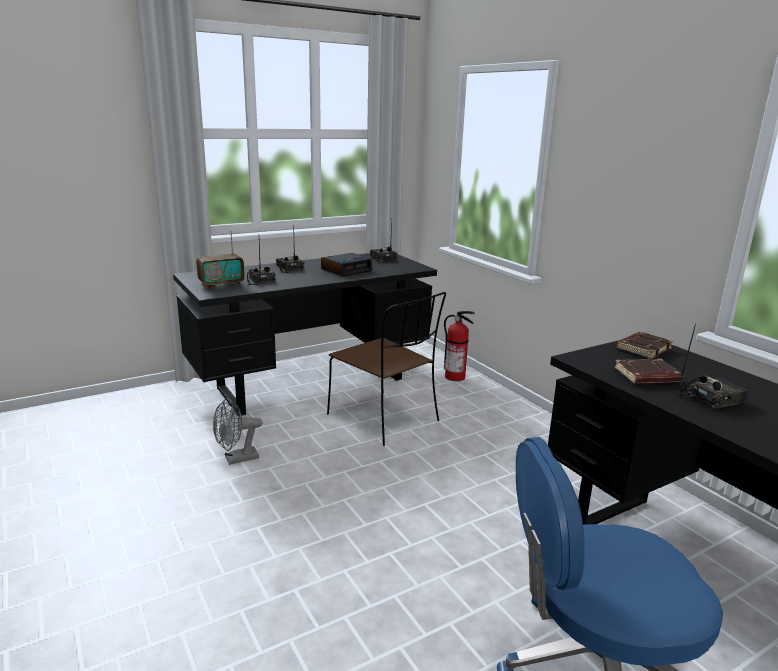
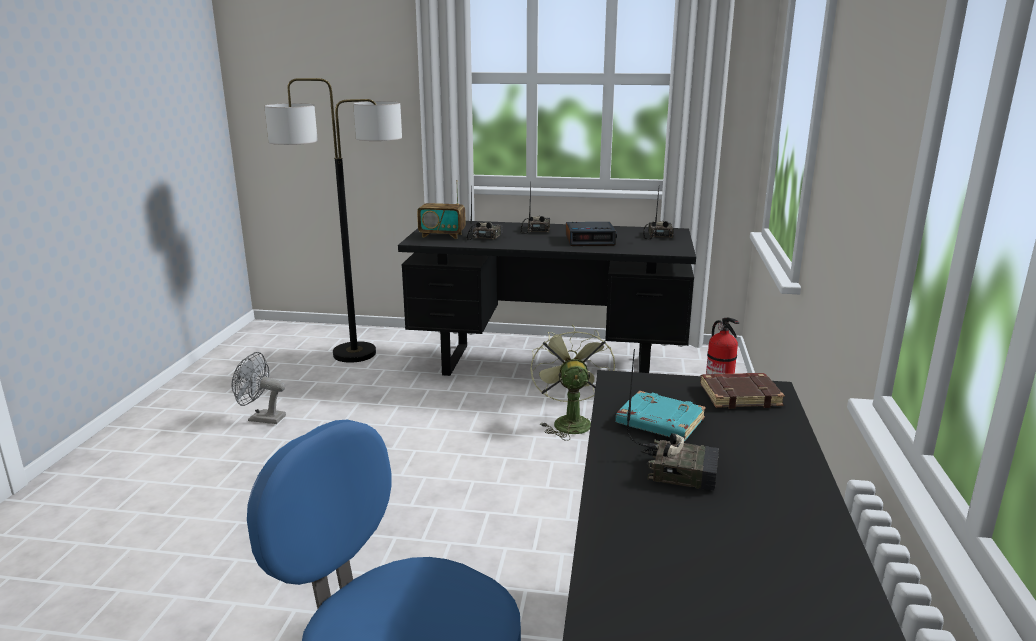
camera: 40 degrees right, 0 degrees up
(125, 423) = (354, 354): none -> floor lamp
(236, 459) = (391, 410): grey fan -> grey fan (261, 418)
(385, 419) = (569, 421): brown chair -> green fan
(647, 376) = (658, 422): brown book -> turquoise book

